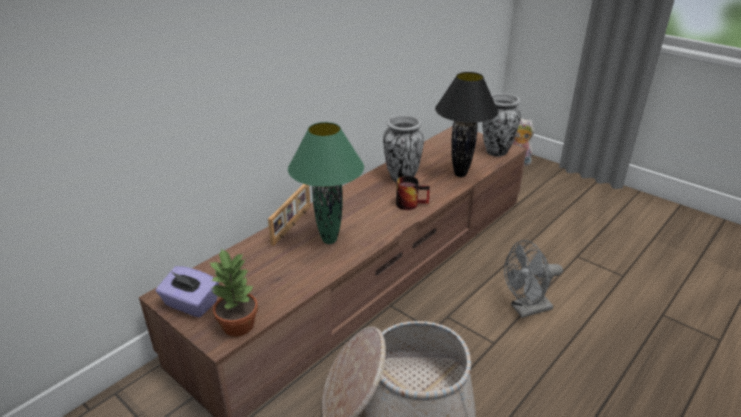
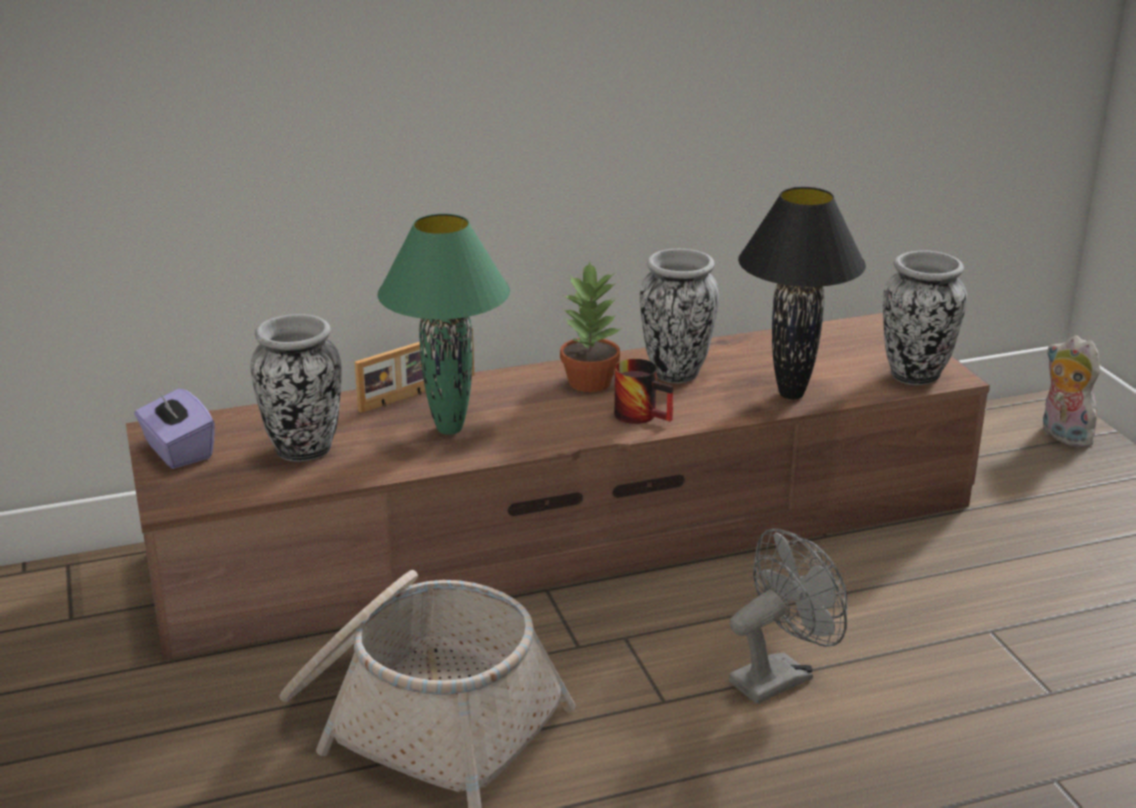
camera: 30 degrees right, 5 degrees down
(239, 325) = (211, 493): potted plant -> potted plant (591, 382)
(265, 278) = (304, 450): none -> vase
(526, 309) = (780, 676): grey fan -> grey fan turned 135 degrees clockwise

